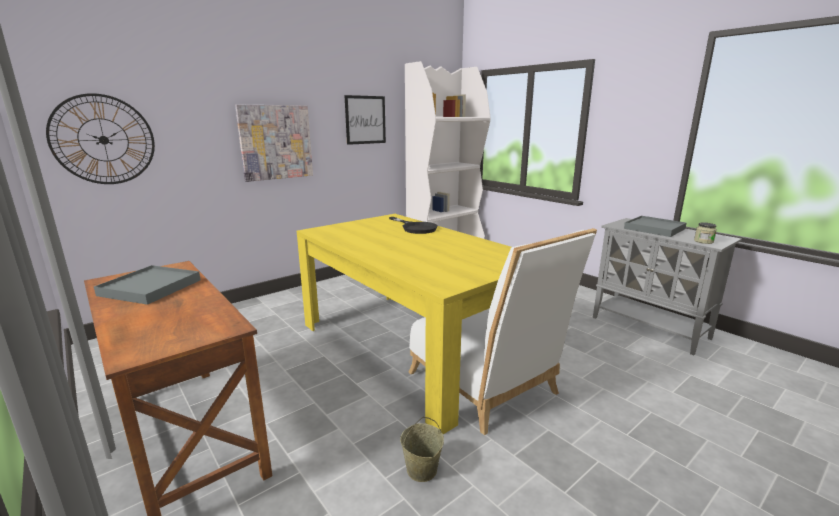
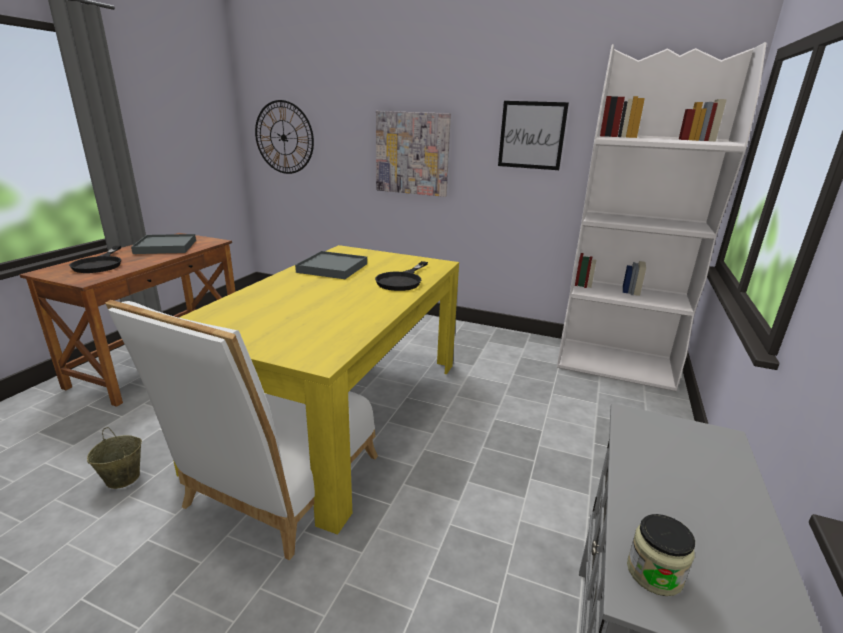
camera: 60 degrees right, 5 degrees up
(161, 321) = (100, 264): none -> black frying pan
(654, 228) = (684, 476): grey tray -> grey tray (332, 268)

